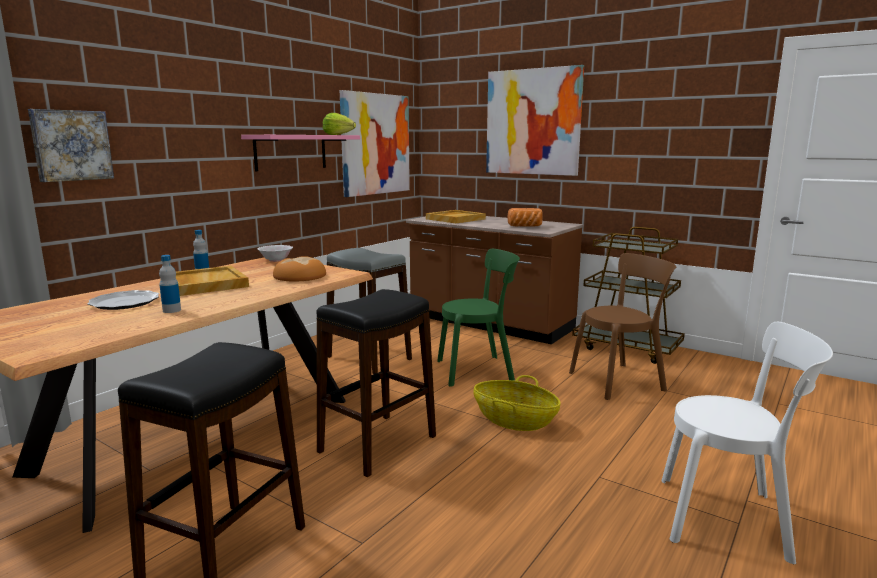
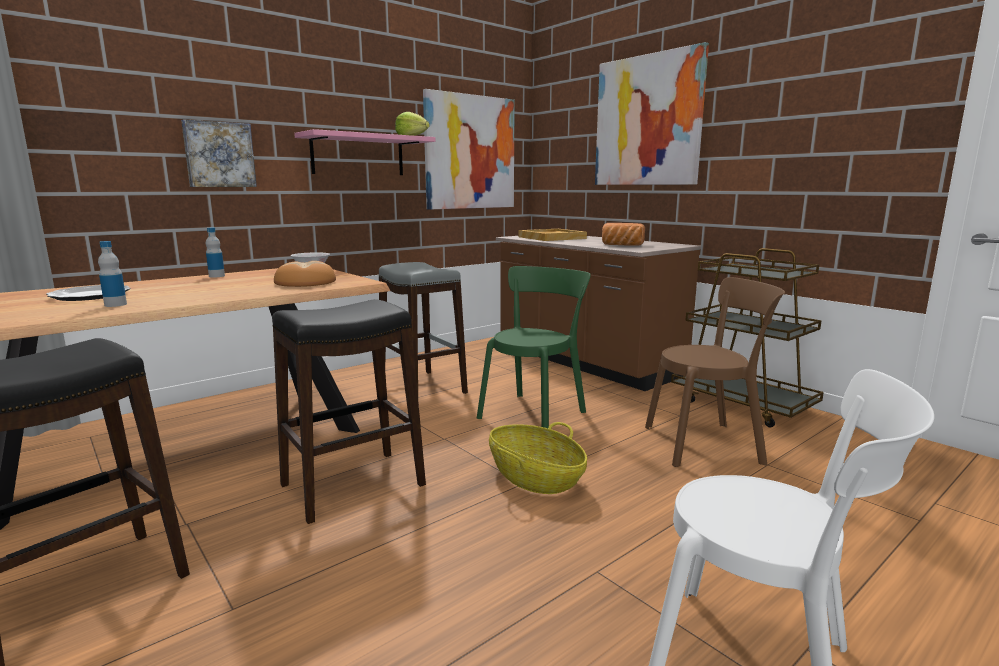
camera: 15 degrees right, 0 degrees up
(71, 145) = (86, 133): picture -> picture (219, 154)
(205, 284) = (199, 284): beige tray -> none
(479, 370) = (534, 413): green chair -> green chair turned 60 degrees counterclockwise

